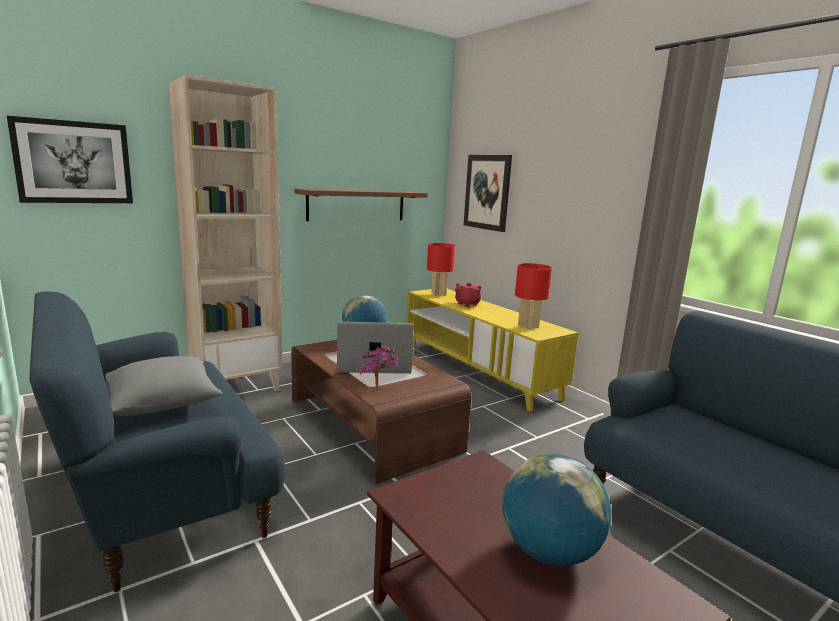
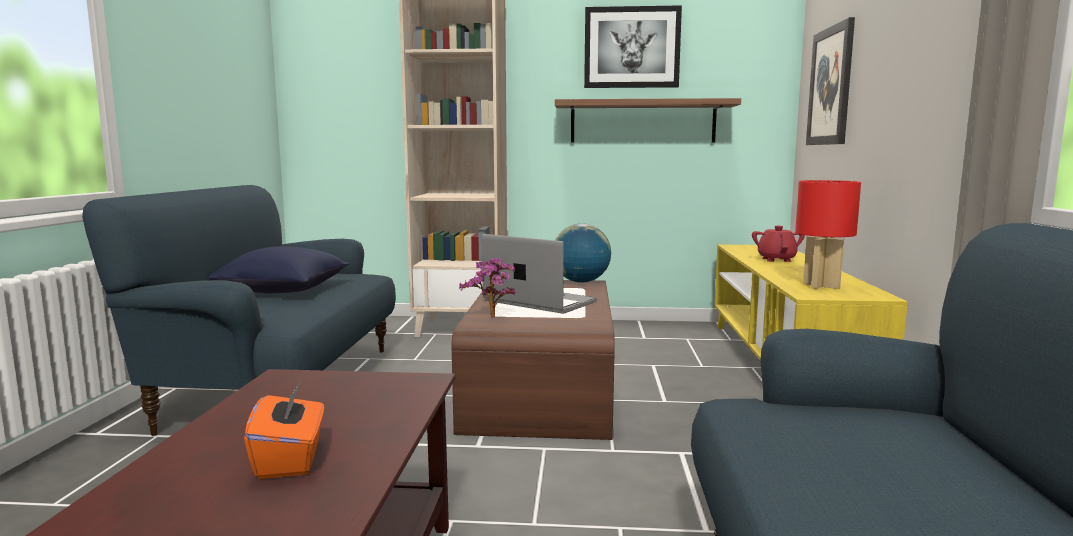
camera: 40 degrees right, 5 degrees down
(74, 162) = (340, 84): picture -> picture (631, 47)
(163, 404) = (284, 292): grey pillow -> blue pillow
(438, 294) = (755, 249): red table lamp -> none
(549, 551) = (290, 459): globe -> orange tissue box

